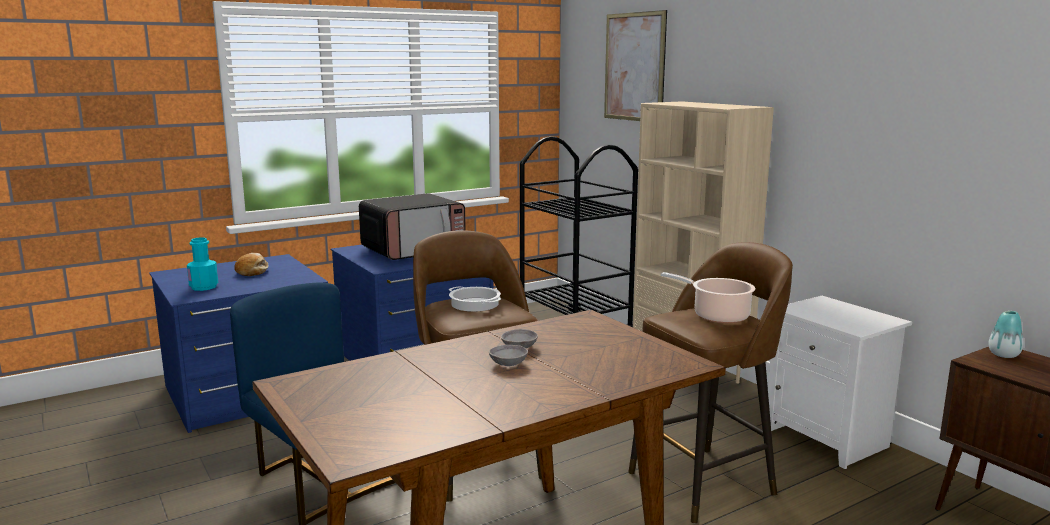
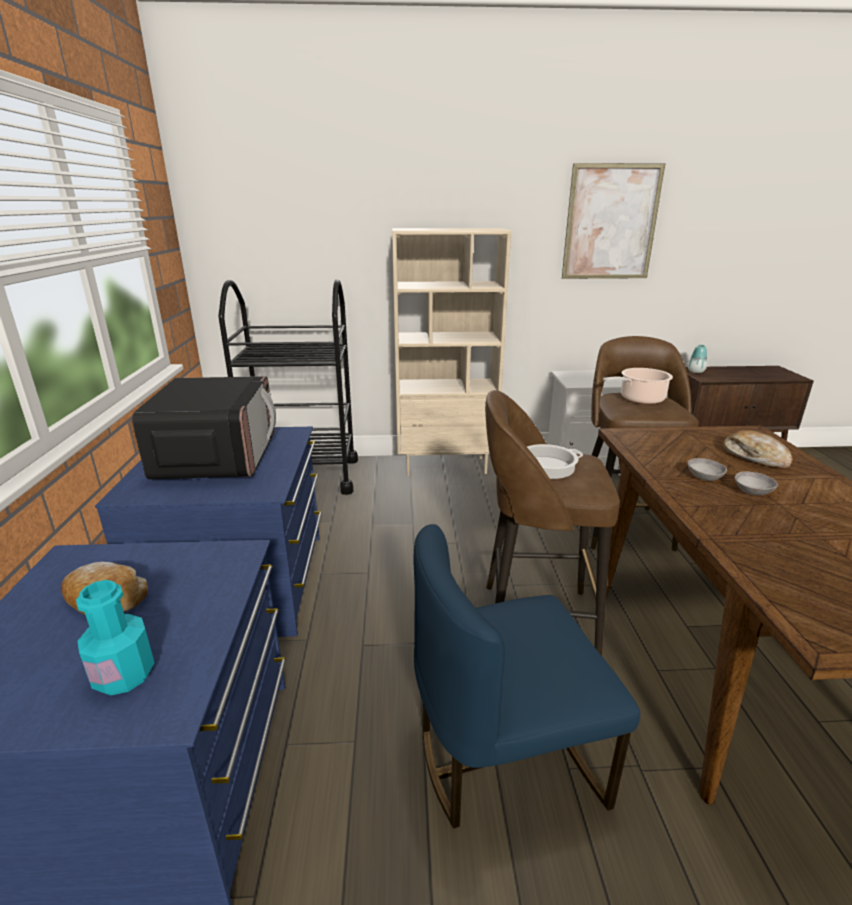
camera: 60 degrees left, 10 degrees up
(604, 364) = (754, 457): none -> bread
(634, 67) = (311, 193): picture -> picture (611, 223)

